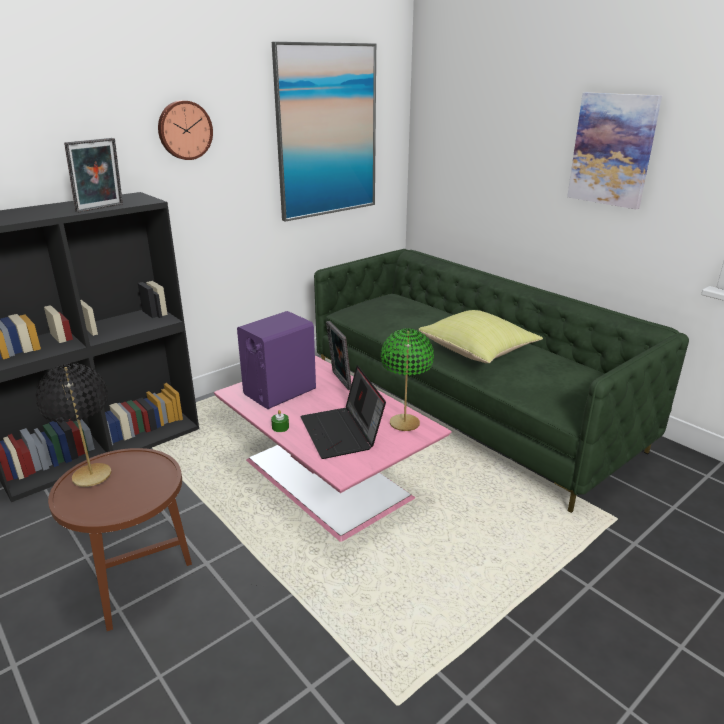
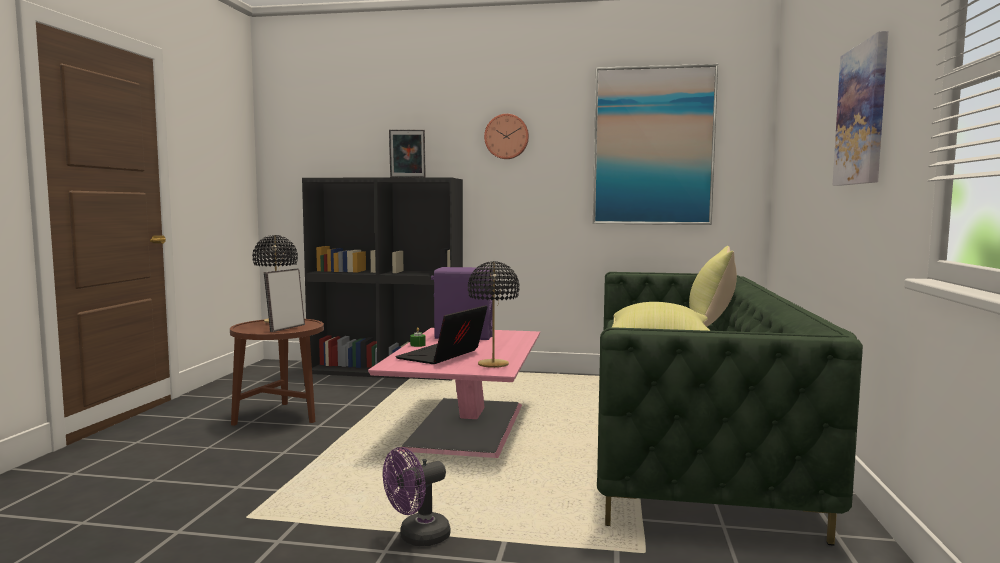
camera: 50 degrees right, 20 degrees down
(339, 381) = (516, 341): picture frame -> picture frame (285, 328)
(404, 423) = (493, 364): green table lamp -> black table lamp
(433, 306) = (711, 326): none -> yellow pillow
(524, 608) = (417, 538): none -> purple fan

